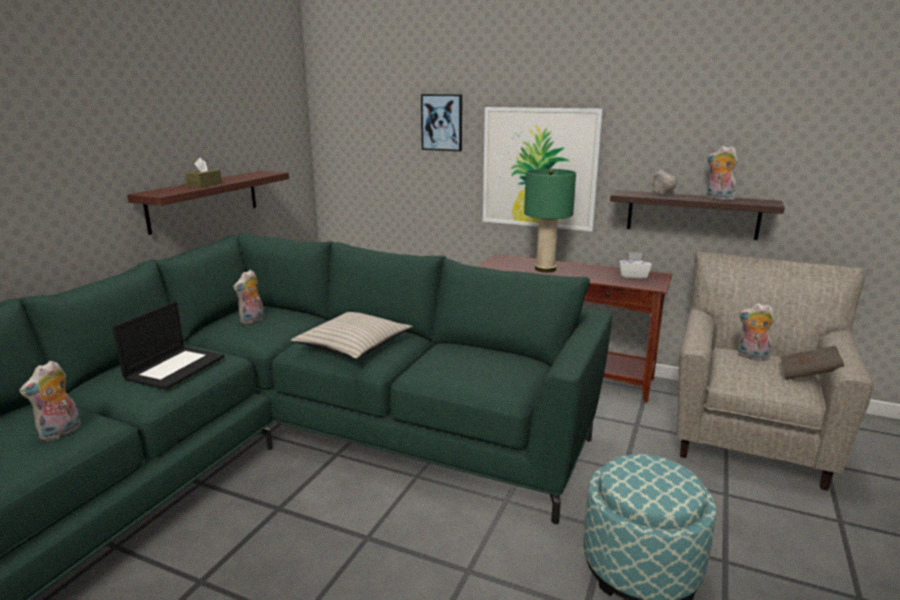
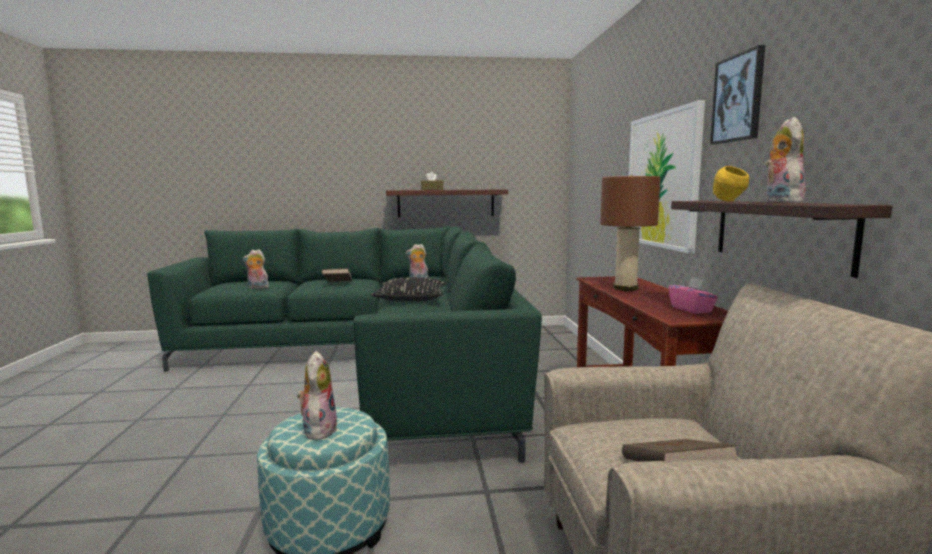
camera: 60 degrees right, 10 degrees down
(175, 367) = (337, 284): laptop -> brown book
(353, 345) = (411, 298): beige pillow -> black pillow
(442, 122) = (615, 143): picture -> picture (738, 98)
(545, 269) = (625, 288): green table lamp -> brown table lamp
(633, 276) = (691, 309): white tissue box -> pink tissue box
(662, 195) = (729, 201): grey bowl -> yellow bowl
(751, 357) = (672, 431): plush toy -> plush toy (318, 430)

